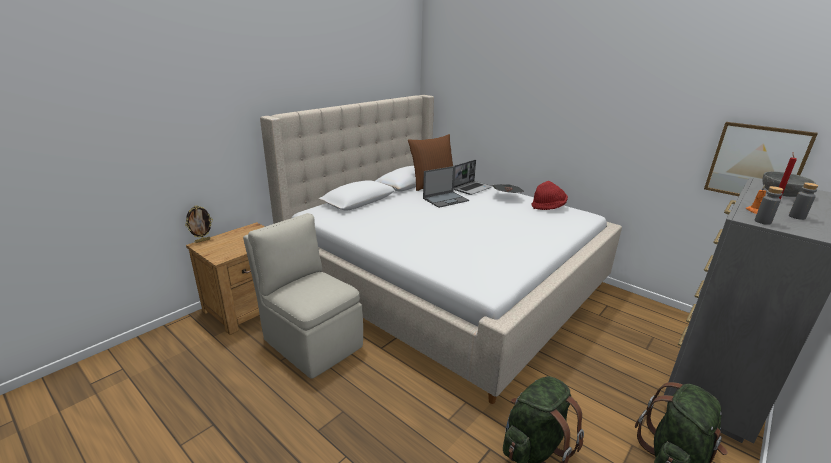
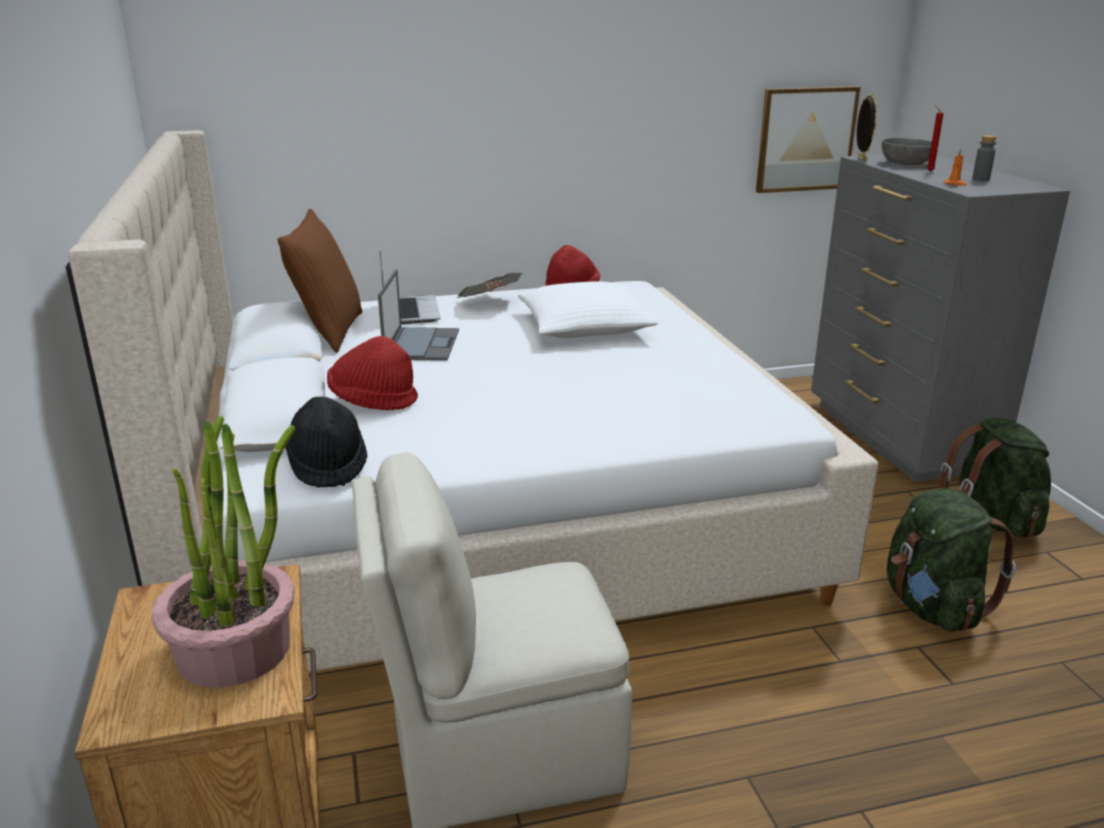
camera: 55 degrees left, 0 degrees up
(202, 240) = (98, 710): picture frame -> picture frame (861, 159)
(238, 246) = (235, 649): none -> potted plant
(333, 217) = (328, 465): none -> black hat
(387, 208) = (373, 401): none -> red hat
(516, 219) = (585, 326): none -> white pillow
(762, 221) = (987, 190): grey bottle -> none

